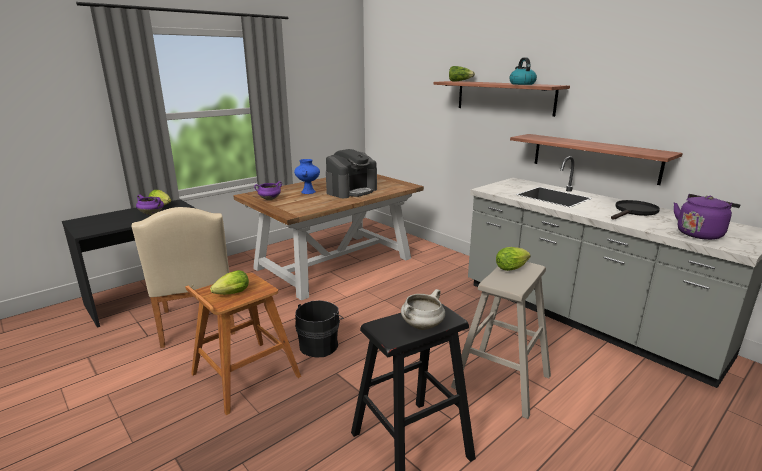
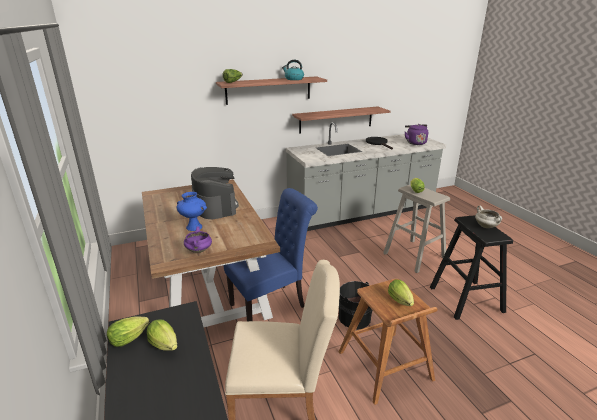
camera: 70 degrees left, 5 degrees up
(152, 214) = (165, 346): purple cooking pot -> lettuce
(321, 296) = (272, 304): none -> blue chair

